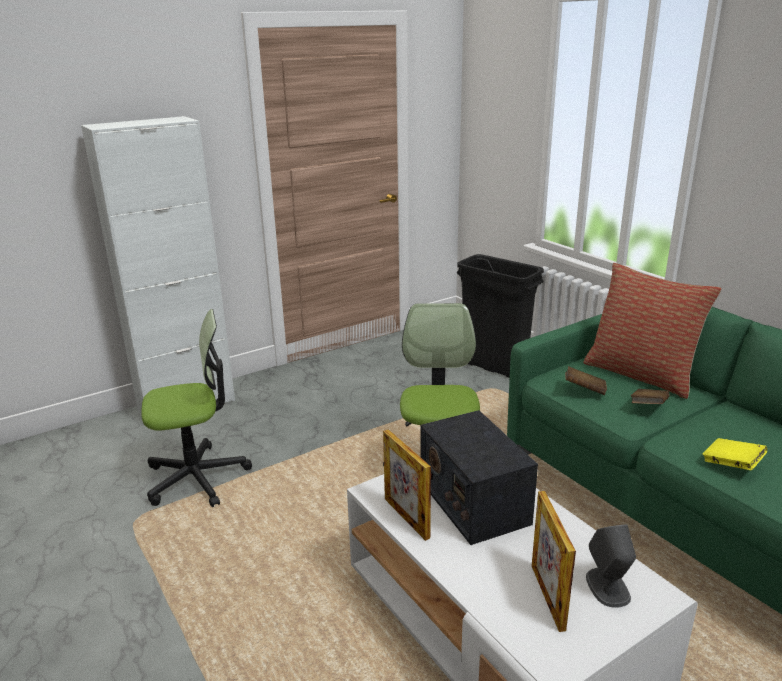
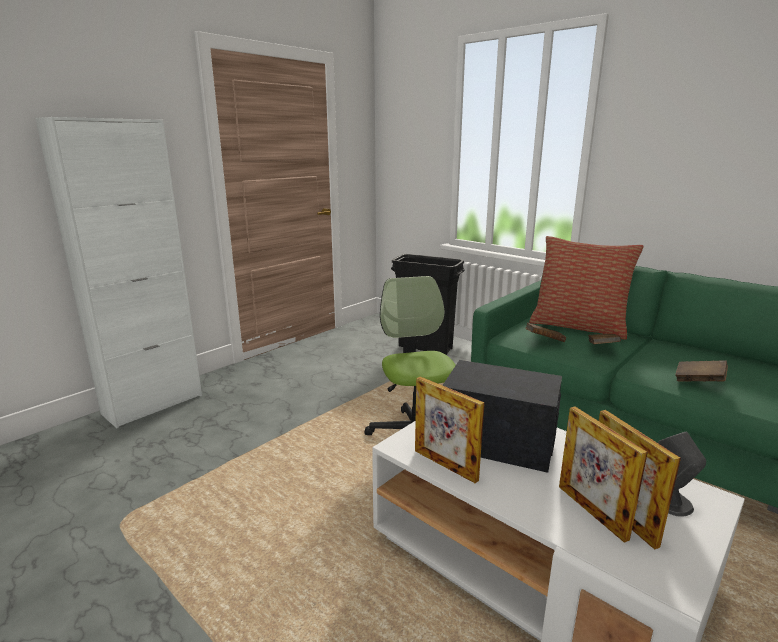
camera: 15 degrees left, 5 degrees down
(197, 477) = (181, 469): office chair -> none
(473, 501) = (498, 442): radio -> radio turned 150 degrees clockwise
(522, 586) = (591, 511): none -> picture frame
(731, 464) = (698, 381): yellow book -> brown book

